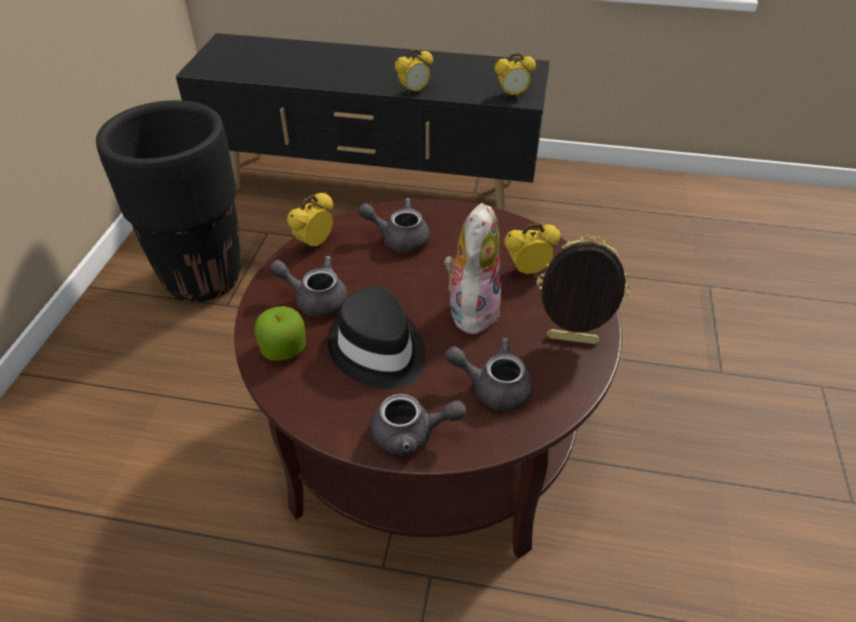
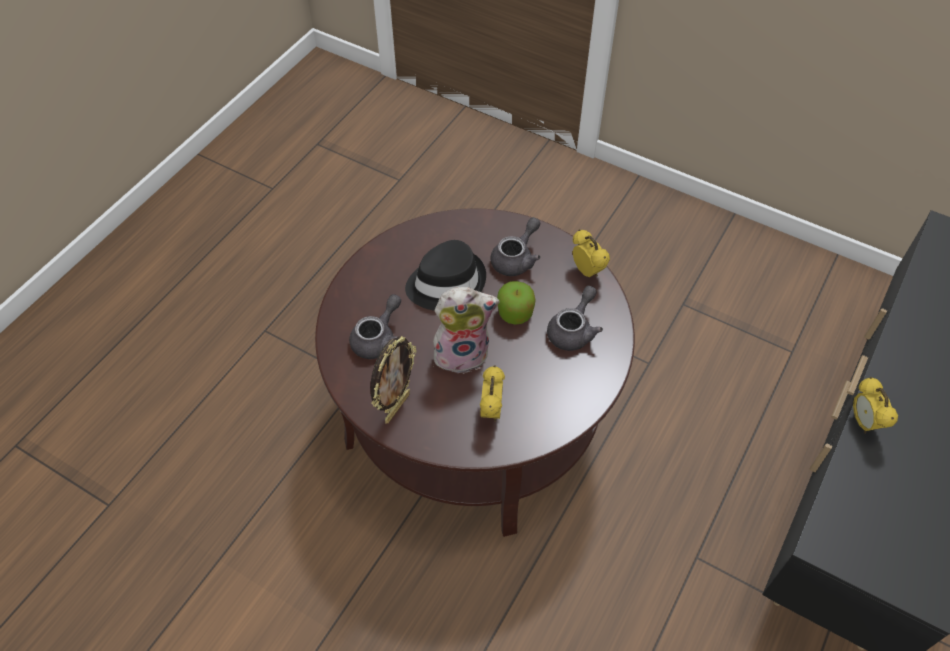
camera: 110 degrees right, 10 degrees up
(203, 278) = (727, 291): black planter -> none
(283, 348) = (472, 232): apple -> apple (515, 313)
(412, 435) = (363, 282): grey teapot -> none
(471, 309) = (462, 353): plush toy -> plush toy turned 45 degrees counterclockwise
(512, 95) = (837, 532): alarm clock -> none

